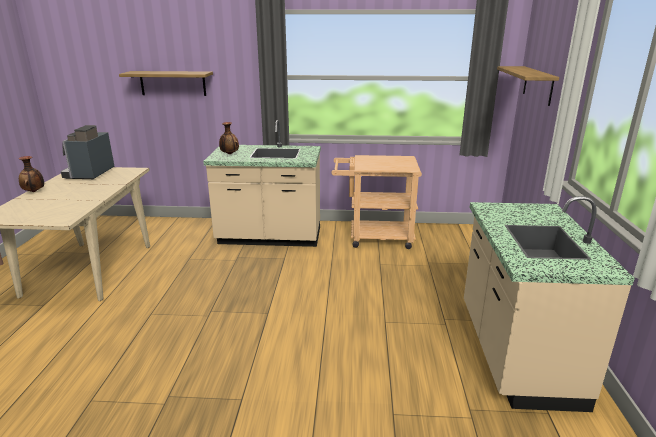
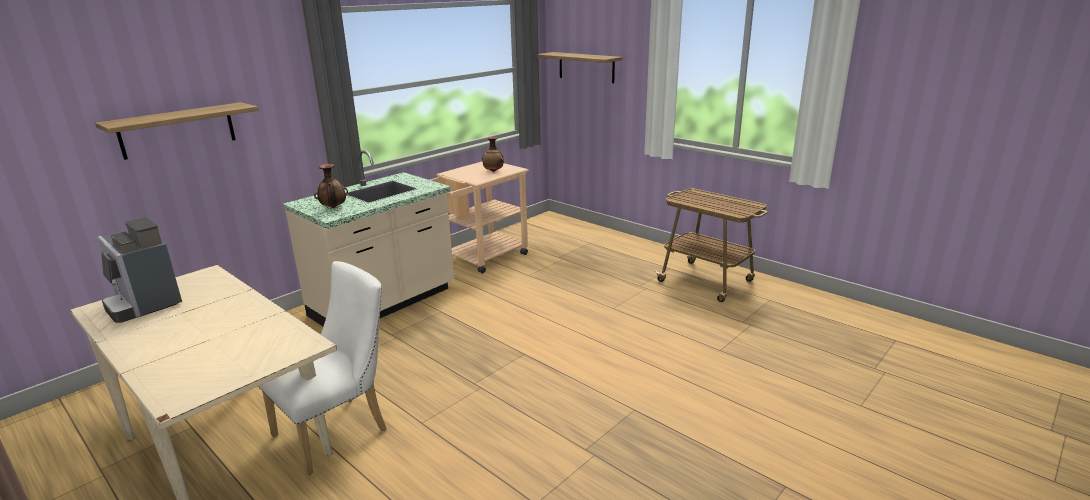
camera: 50 degrees left, 0 degrees up
(34, 191) = (128, 353): vase -> vase (493, 171)
(124, 291) = (339, 430): none -> white chair
(515, 353) = (707, 282): beige counter -> cart

